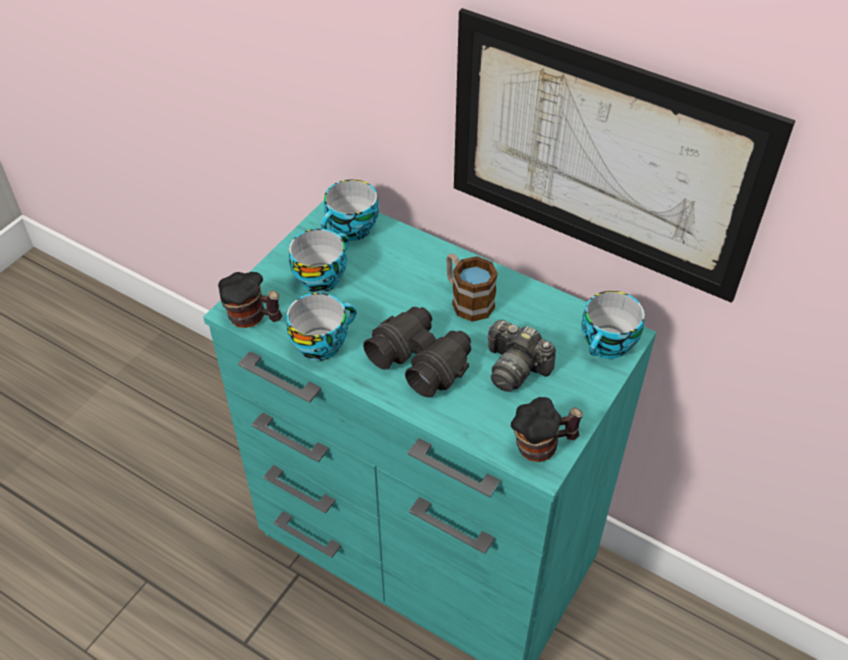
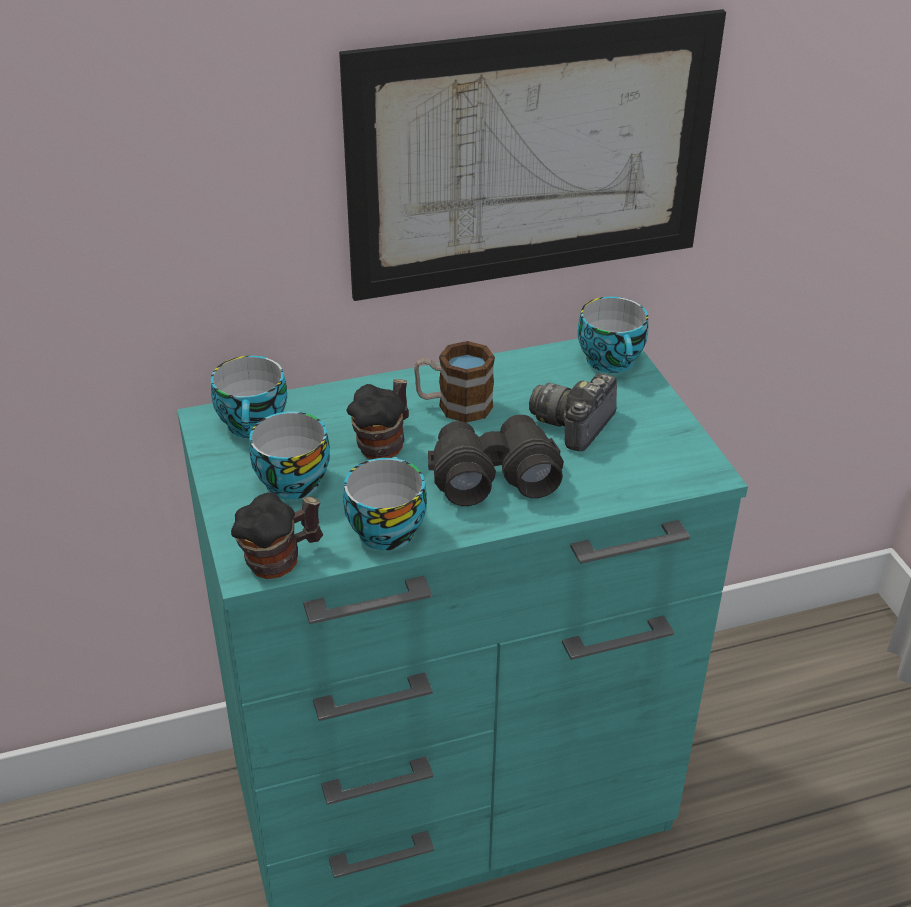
camera: 50 degrees left, 10 degrees down
(515, 368) = (575, 424): camera -> camera turned 135 degrees clockwise
(543, 446) = (685, 460): mug -> mug (384, 443)

